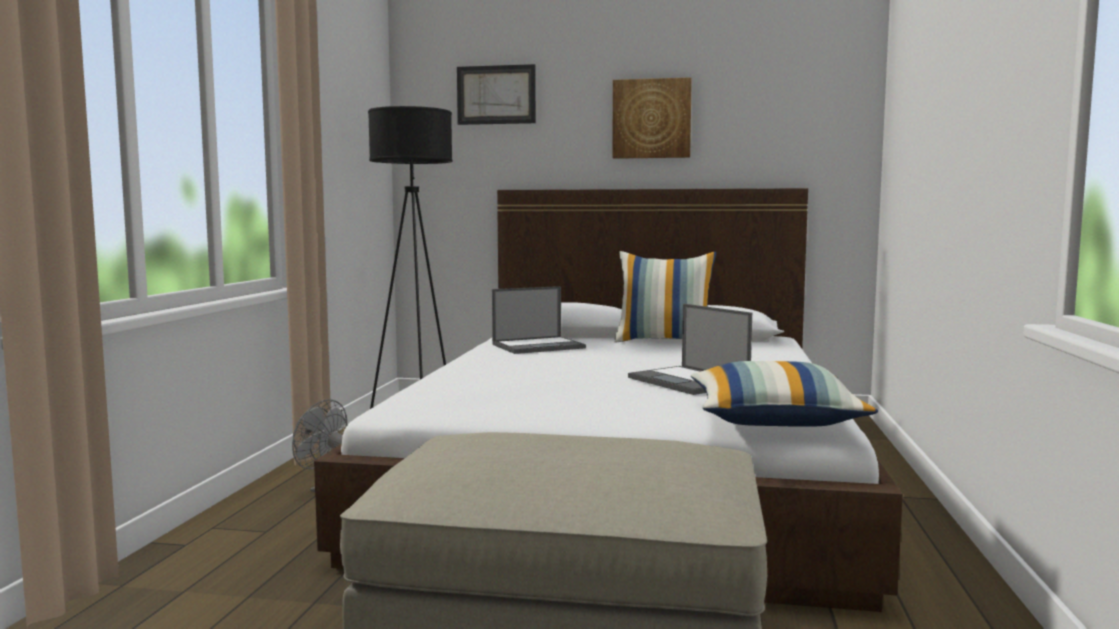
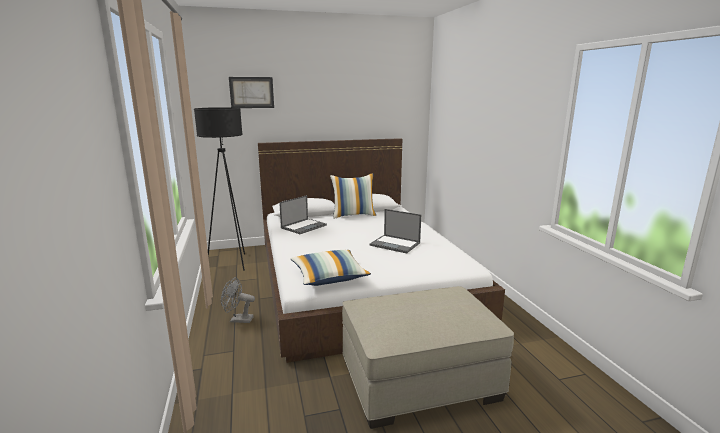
camera: 25 degrees left, 10 degrees up
(651, 119) = (332, 106): picture -> none
(774, 420) = (450, 264): pillow -> pillow (329, 277)

